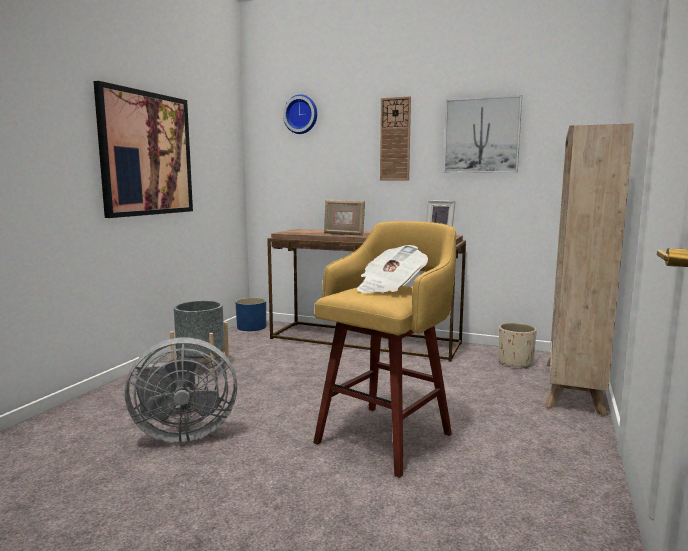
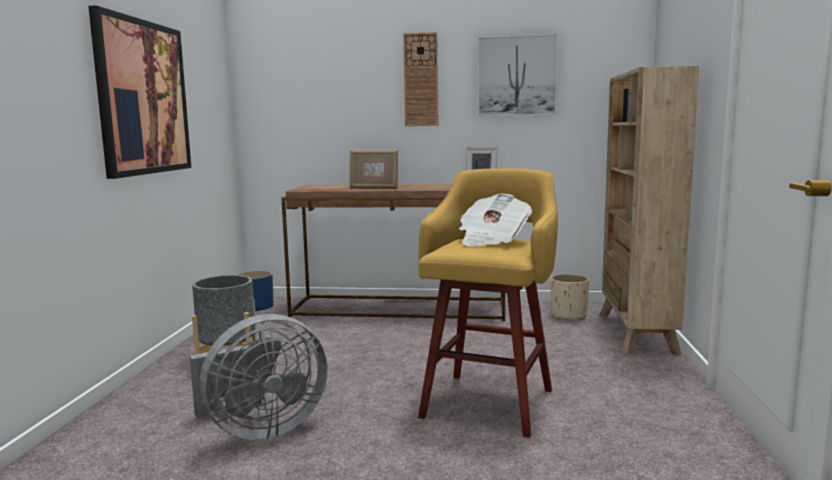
camera: 15 degrees left, 0 degrees up
(301, 114) = (306, 50): wall clock -> none

